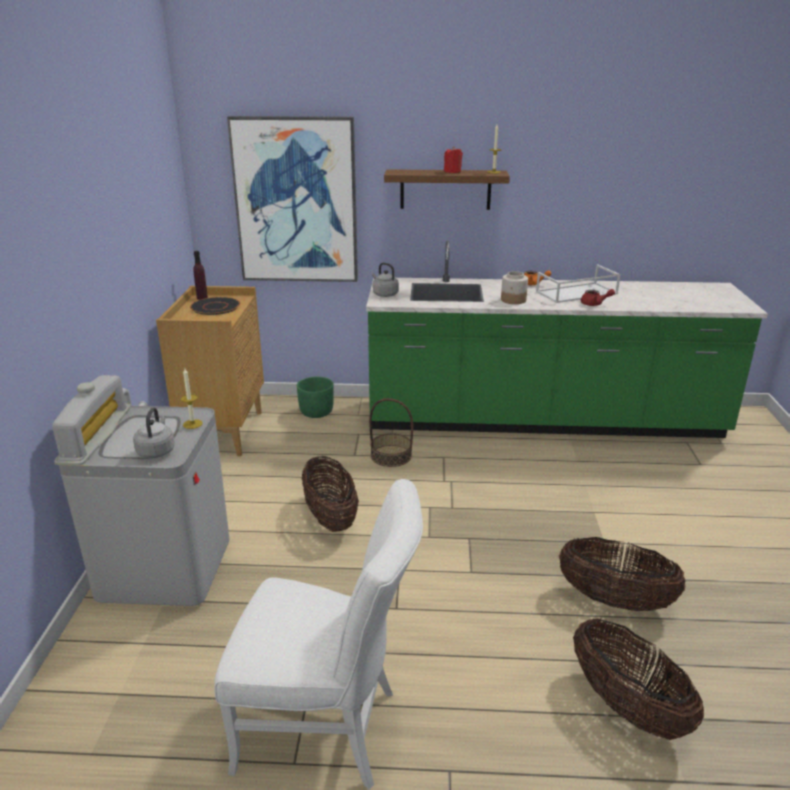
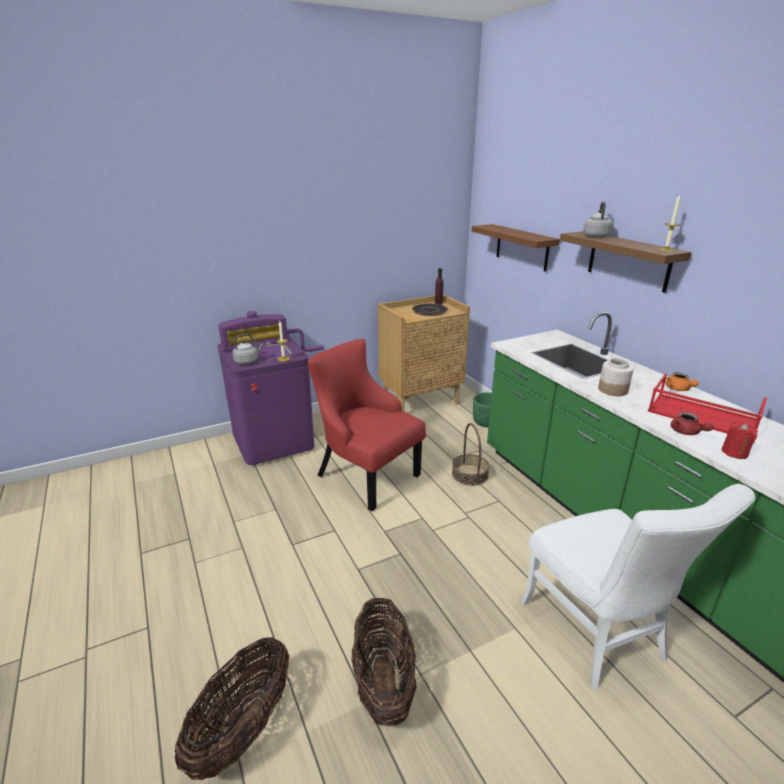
camera: 60 degrees right, 0 degrees up
(165, 568) = (275, 442): grey washing machine -> purple washing machine
(296, 201) = (522, 247): picture -> brown shelf
(327, 728) = (170, 556): white chair -> white chair (599, 635)
(330, 517) = (368, 478): basket -> red chair
(384, 294) = (526, 341): grey kettle -> grey kettle (596, 236)
(452, 172) = (627, 242): red candle -> red candle (734, 452)
(576, 293) = (700, 416): white tray -> red tray

